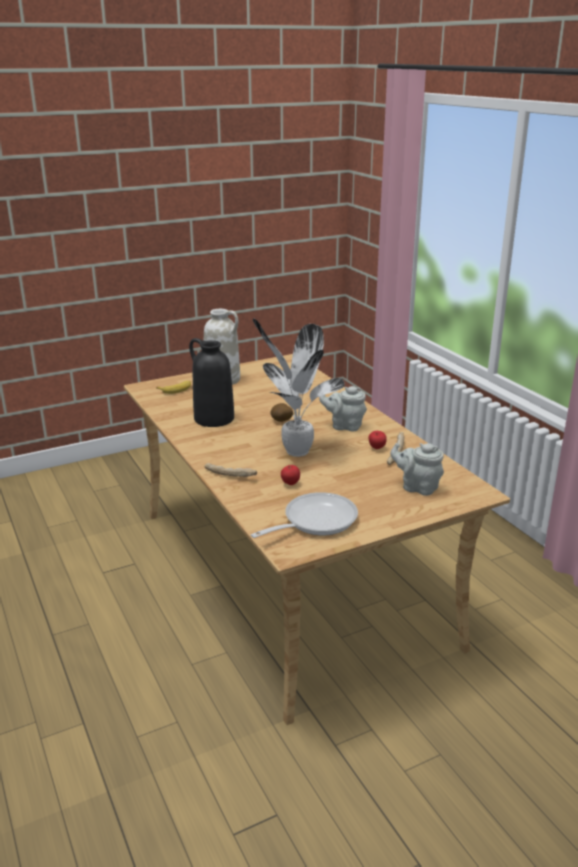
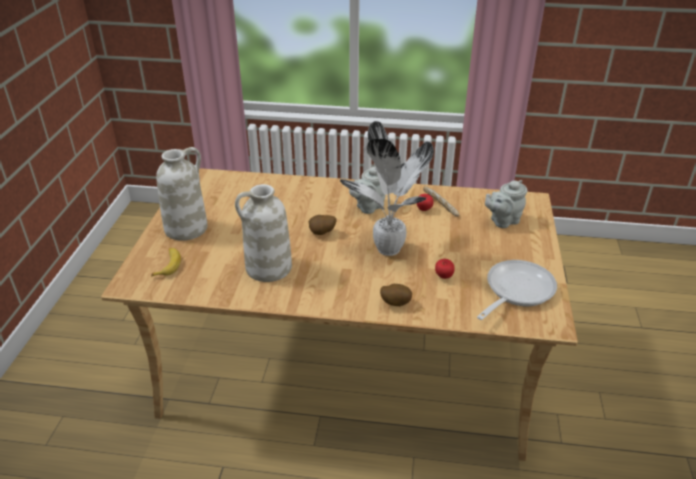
camera: 55 degrees left, 10 degrees up
(213, 419) = (268, 268): black vase -> white vase
(230, 475) = (395, 303): bread -> potato
(314, 521) = (516, 291): frying pan -> frying pan turned 45 degrees clockwise

